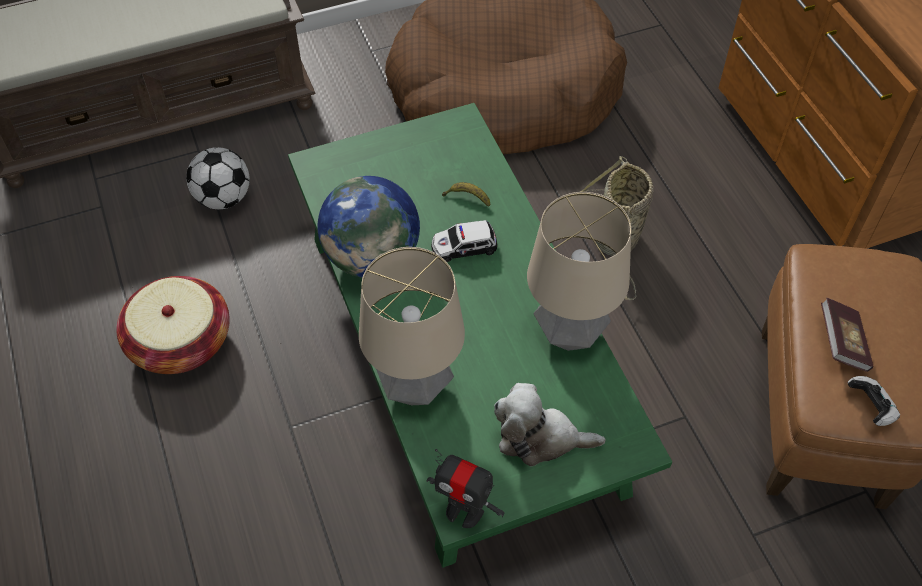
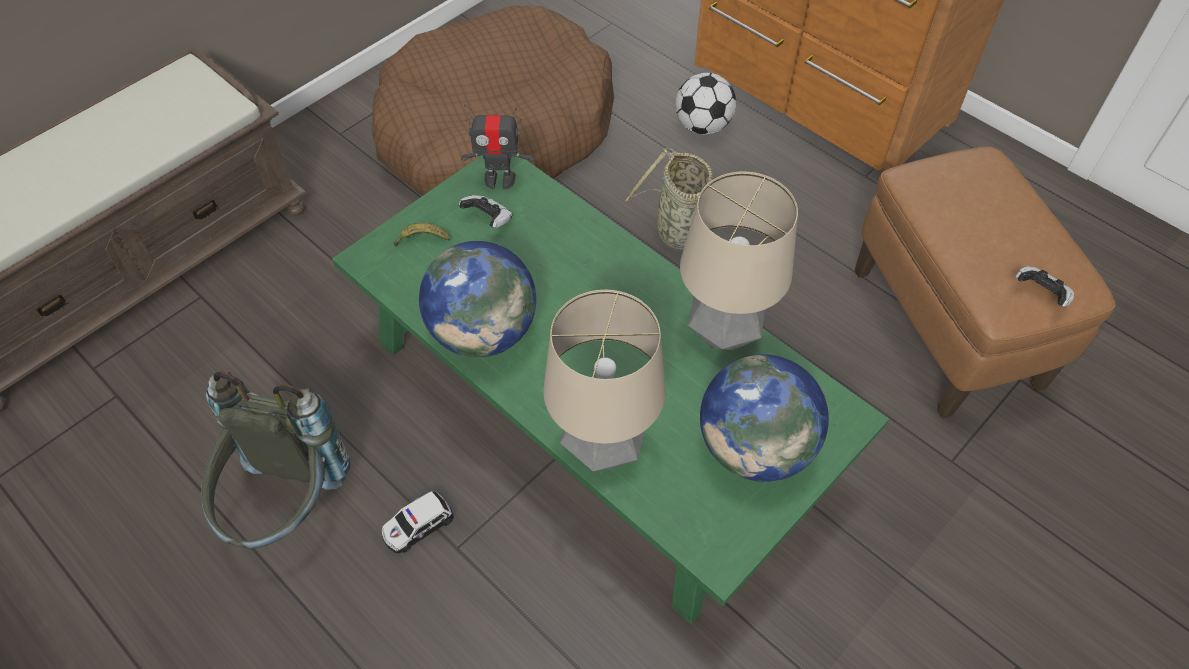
camera: 25 degrees left, 0 degrees up
(180, 342) = (287, 507): basket -> grey backpack
(223, 198) = (256, 336): football -> football (702, 126)
(427, 165) = (488, 219): none -> game controller
(463, 246) = (571, 287): toy car -> toy car (417, 526)
(464, 511) = (725, 555): toy robot -> toy robot (499, 179)
(467, 198) = (547, 237): banana -> banana (422, 239)
(540, 438) = (755, 448): plush toy -> globe
(842, 343) = (981, 245): book -> none

